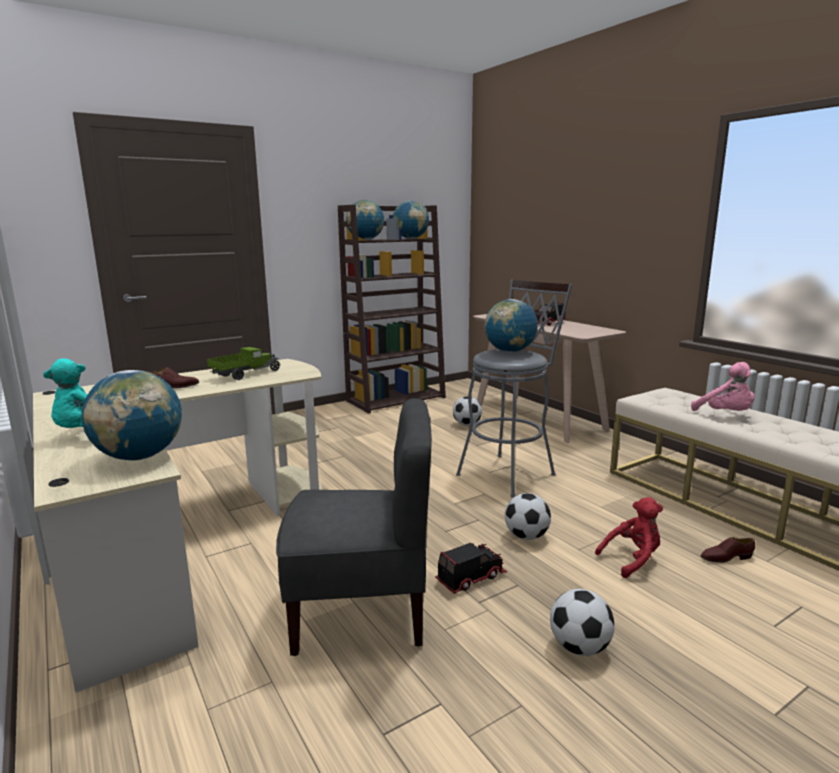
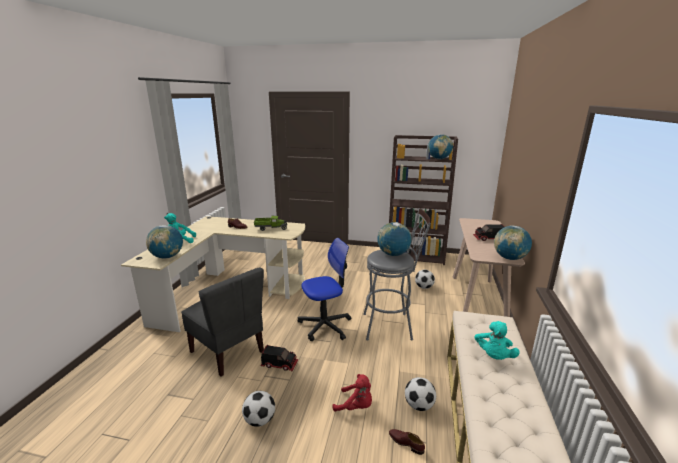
camera: 45 degrees right, 5 degrees up
(365, 240) = (404, 158): globe -> globe (509, 258)
(437, 508) = (325, 325): none -> office chair
(526, 536) = (334, 362): football -> football (419, 405)
(726, 414) = (493, 356): pink plush toy -> turquoise plush toy

